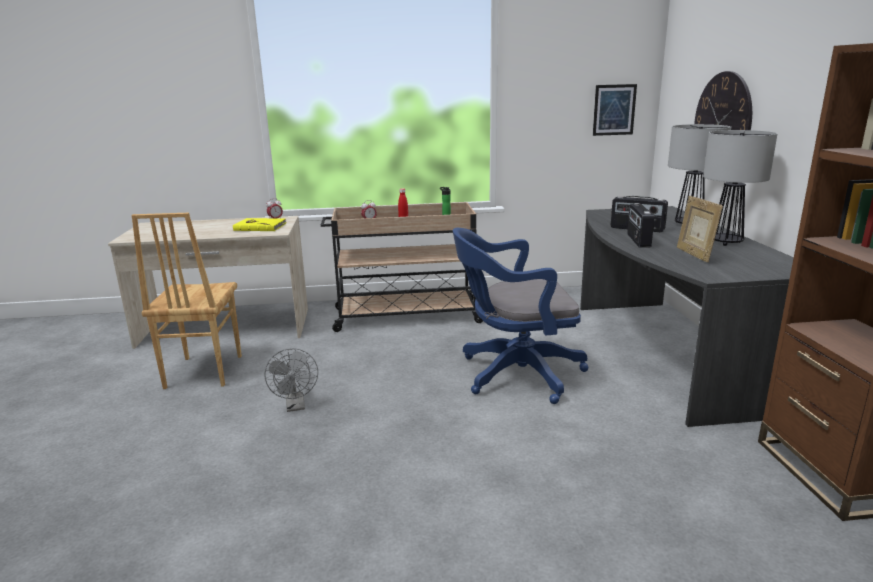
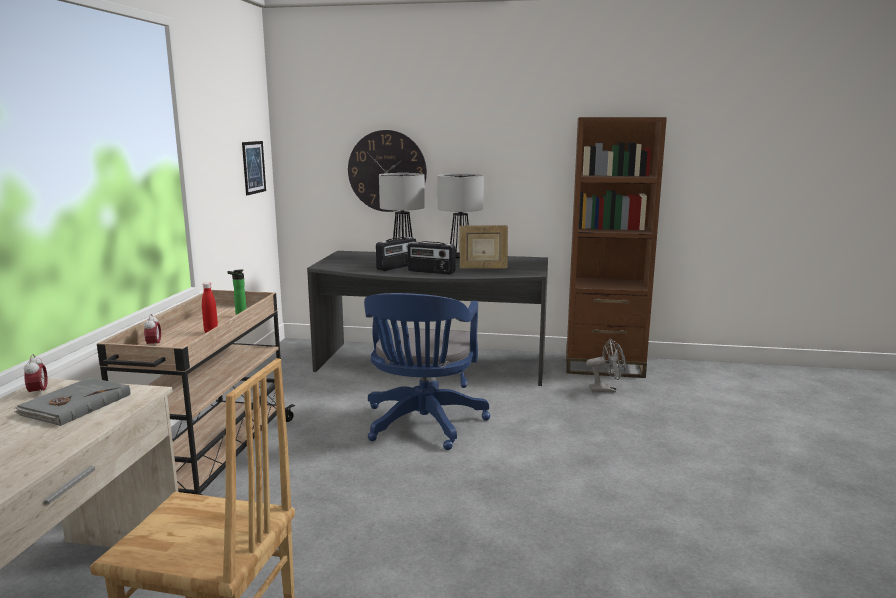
camera: 75 degrees left, 5 degrees down
(260, 227) = (74, 405): yellow book -> grey book
(296, 406) = (406, 564): grey fan -> grey fan (606, 390)

